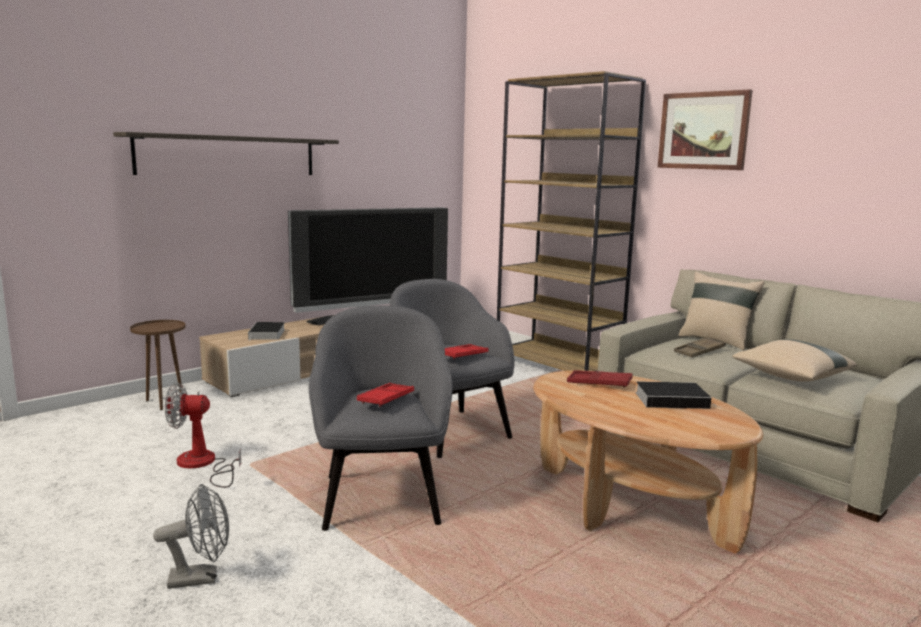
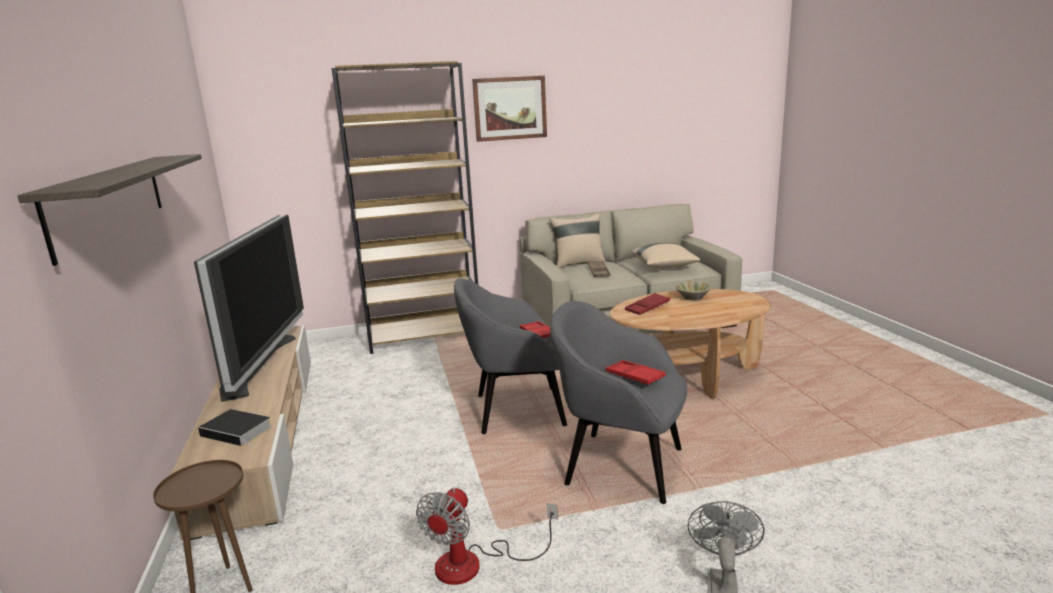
camera: 60 degrees left, 5 degrees up
(673, 400) = (692, 298): book -> beige bowl

